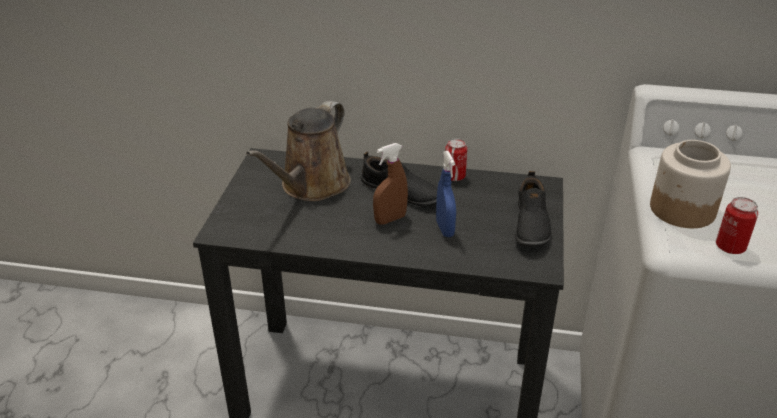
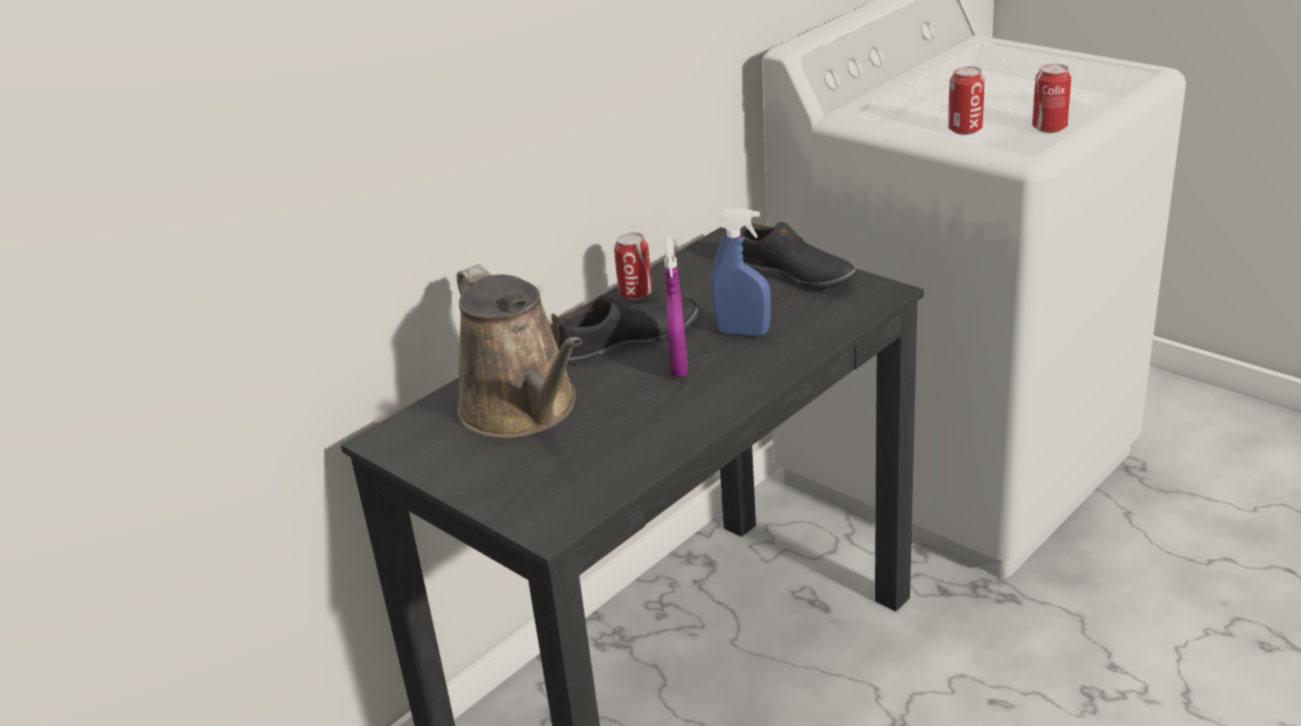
camera: 55 degrees left, 5 degrees down
(390, 219) = (679, 366): brown spray bottle -> purple spray bottle
(681, 209) = (965, 130): jar -> can

